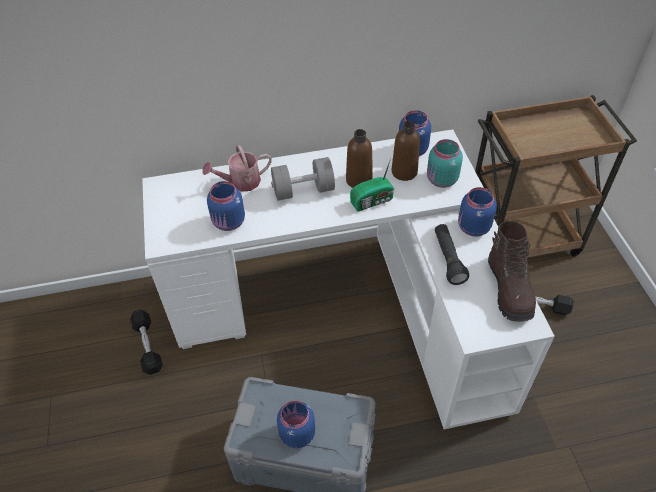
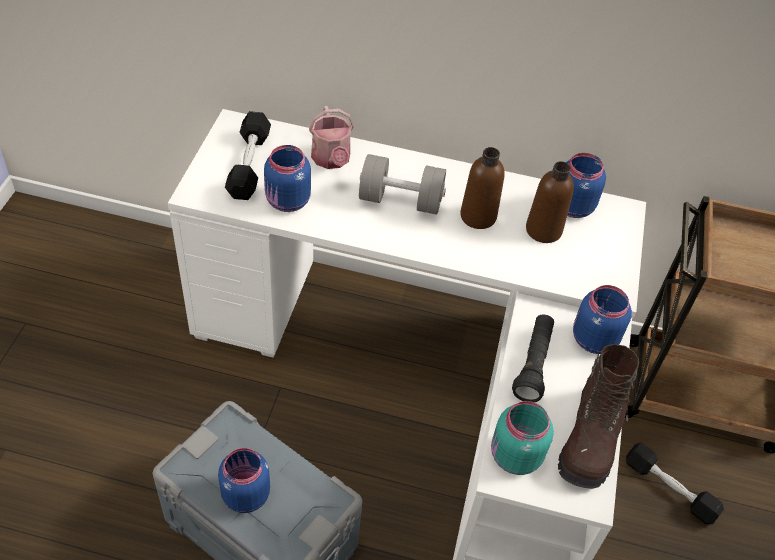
camera: 20 degrees right, 0 degrees up
(147, 346) = (158, 316): black dumbbell -> black dumbbell (249, 164)
(241, 182) = (332, 160): watering can -> watering can turned 105 degrees counterclockwise
(373, 201) = (479, 249): radio -> none
(441, 180) = (586, 260): turquoise jar -> turquoise jar (513, 456)

